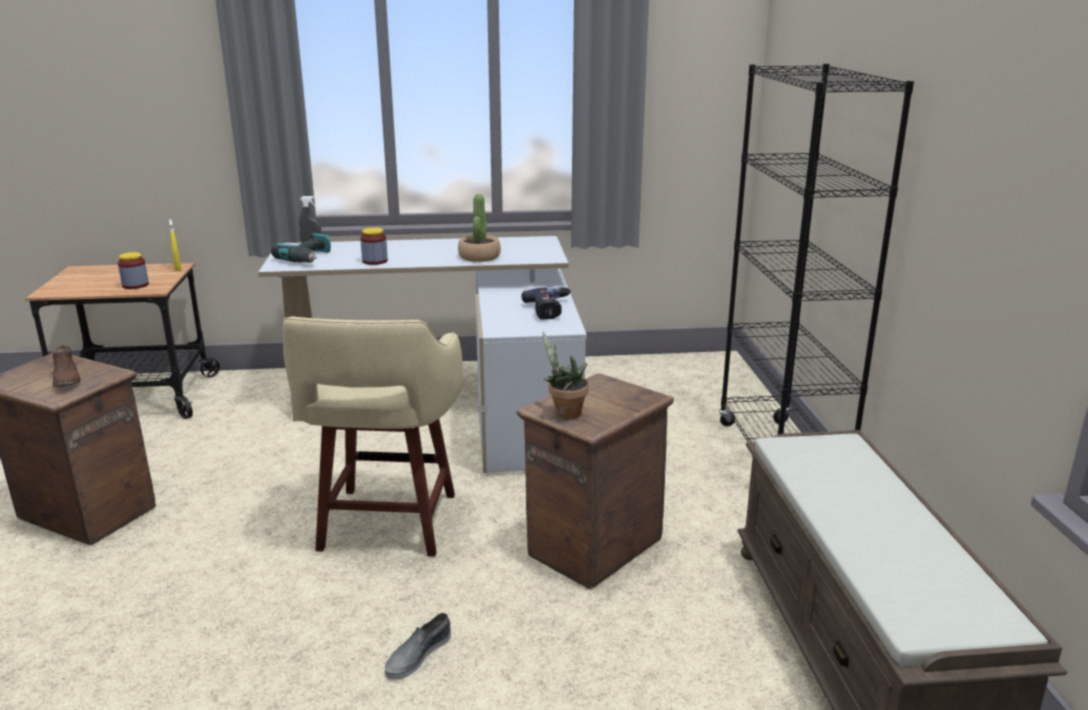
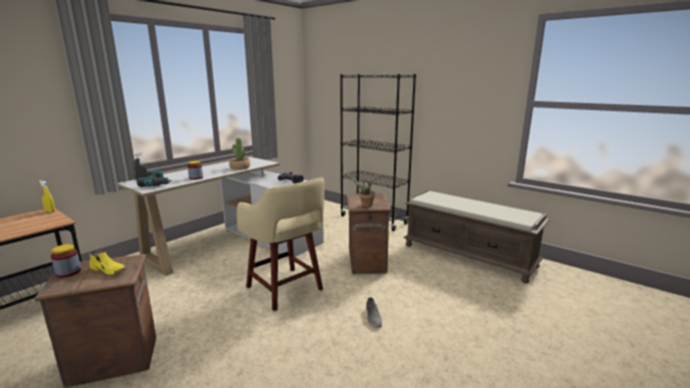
camera: 45 degrees left, 5 degrees down
(67, 379) = (109, 270): brown shoe -> yellow shoe
(135, 285) = (39, 224): jar -> jar (68, 272)

